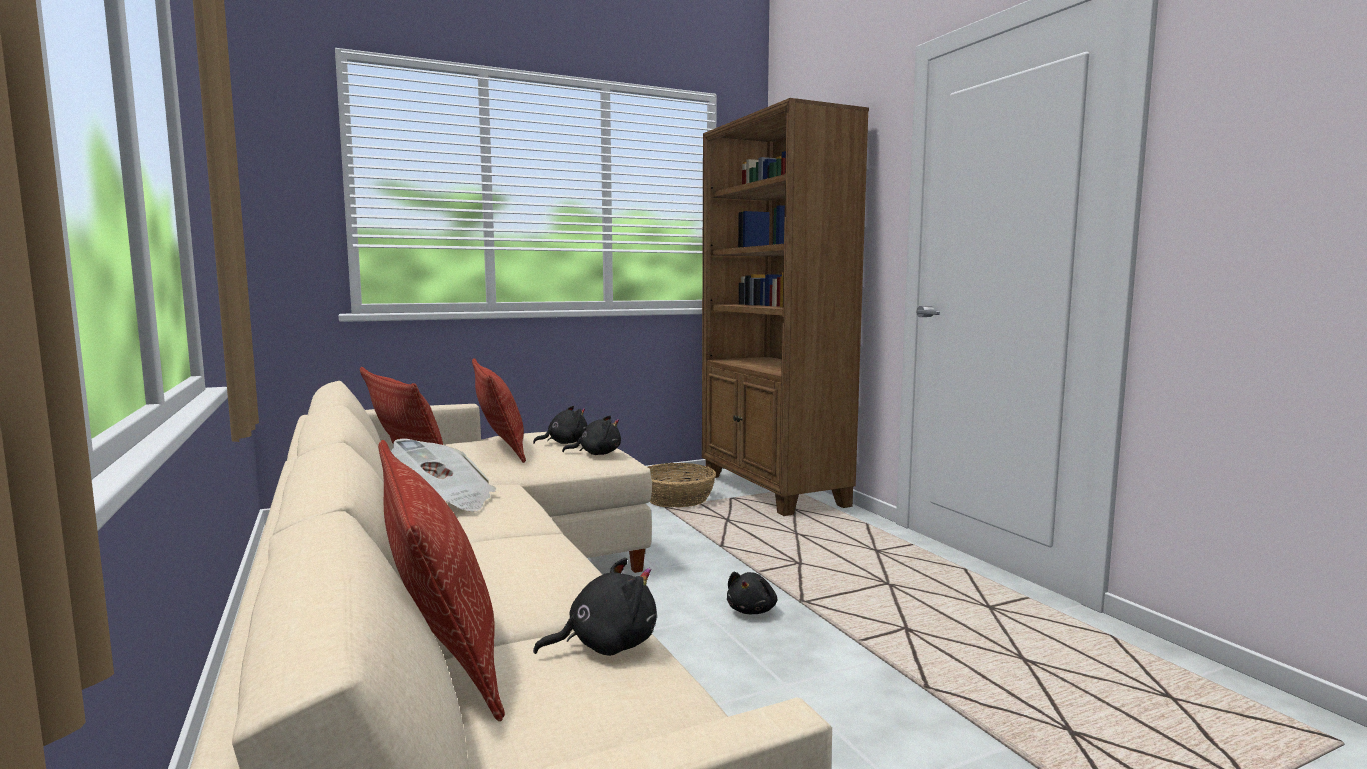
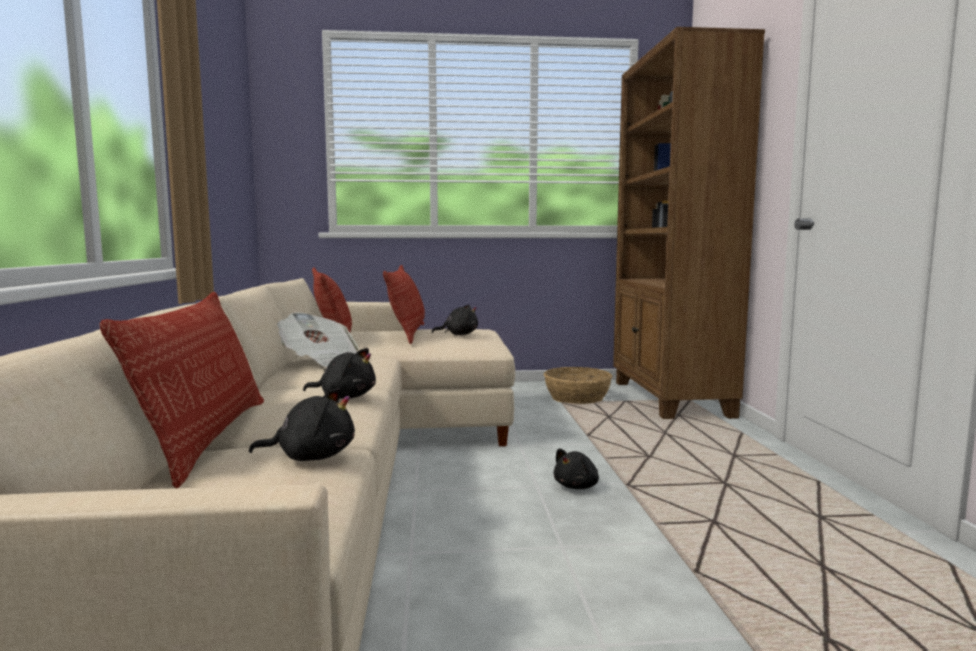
camera: 20 degrees right, 0 degrees up
(597, 454) = (476, 343): black plush toy -> black plush toy (345, 397)

